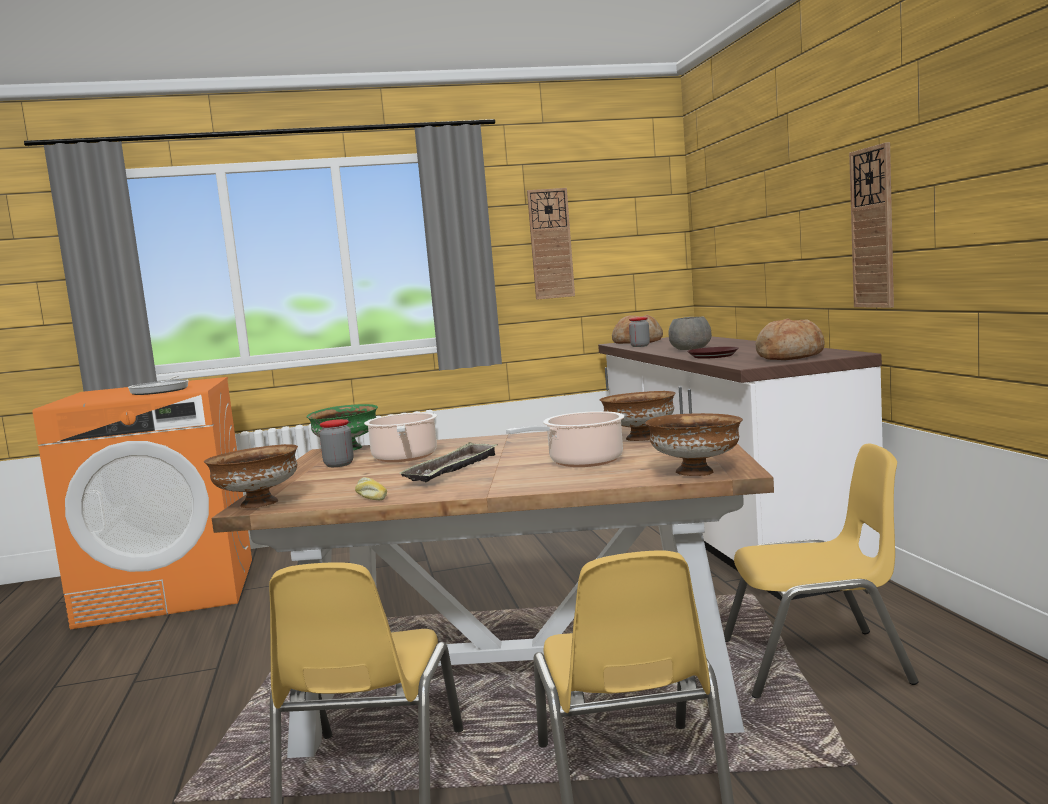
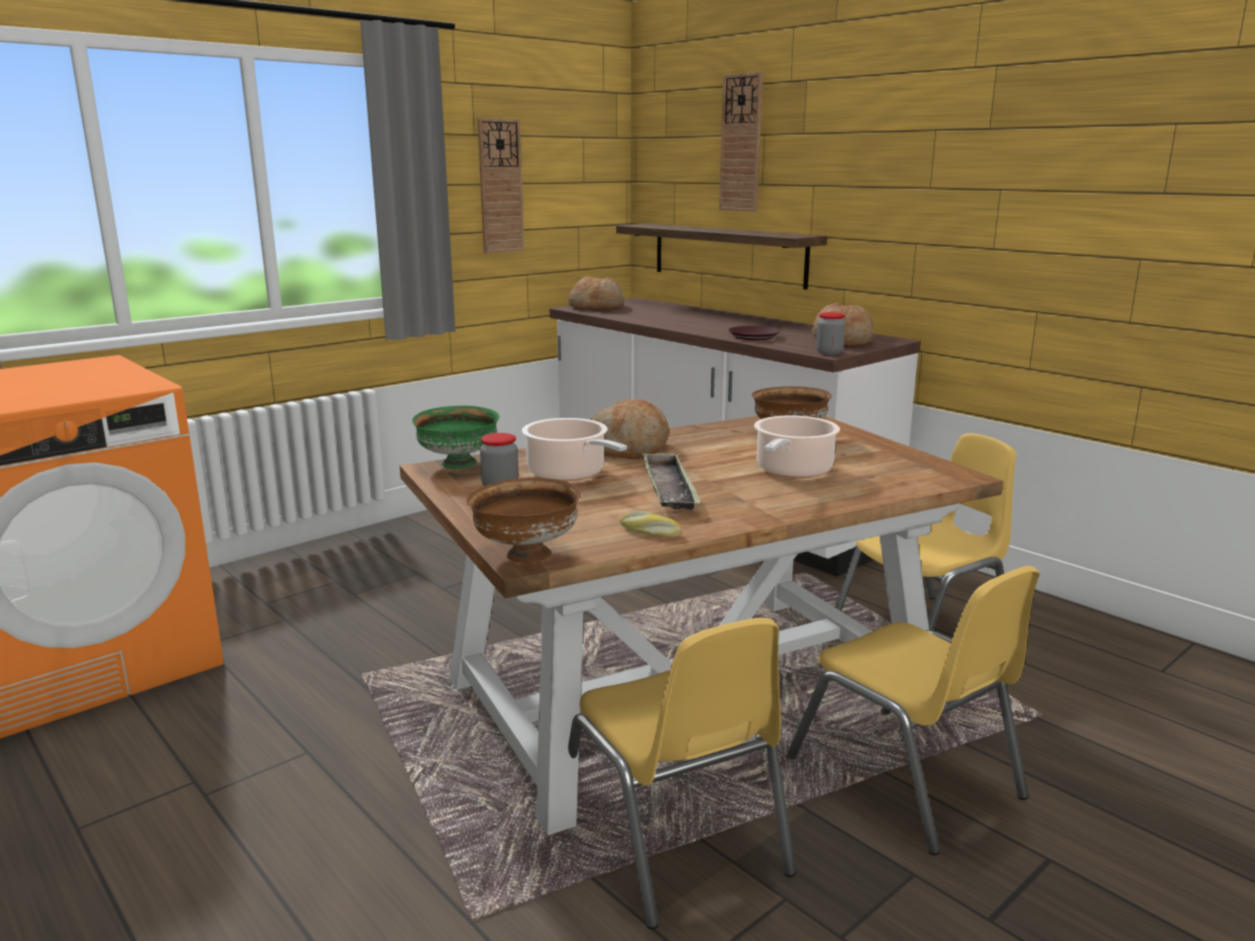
camera: 30 degrees left, 10 degrees up
(161, 390) = (78, 384): frying pan -> none
(488, 443) = (629, 448): none -> bread
(640, 346) = (618, 314): jar -> jar (829, 353)
(690, 349) = (695, 323): grey bowl -> none
(695, 472) = (928, 478): brown bowl -> none
(748, 286) = (728, 254): none -> shelf
(873, 228) = (919, 219): wall clock -> wall clock (741, 143)

